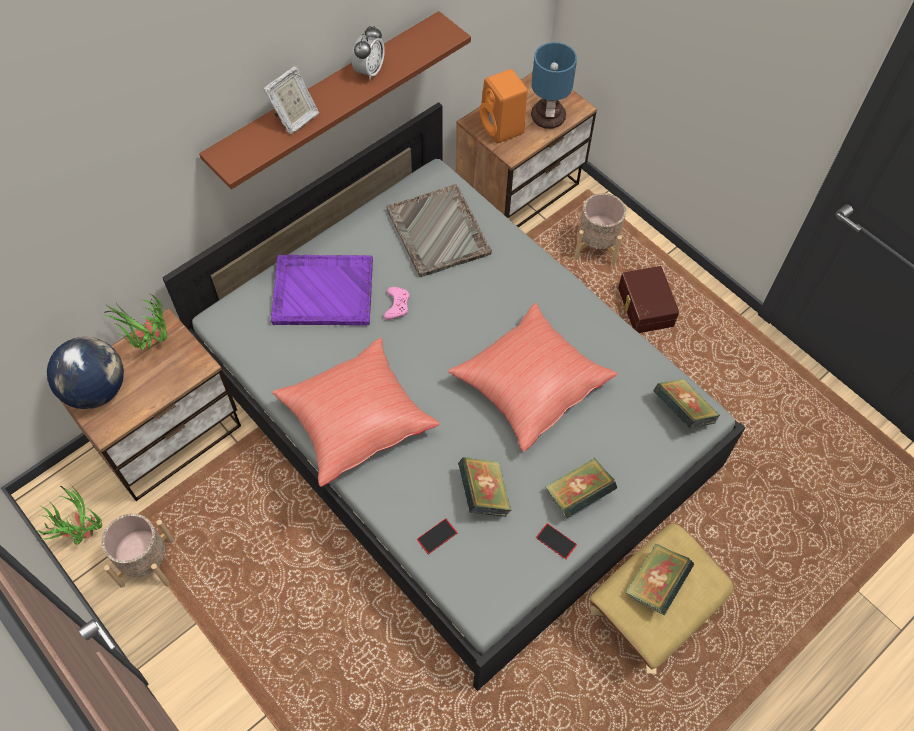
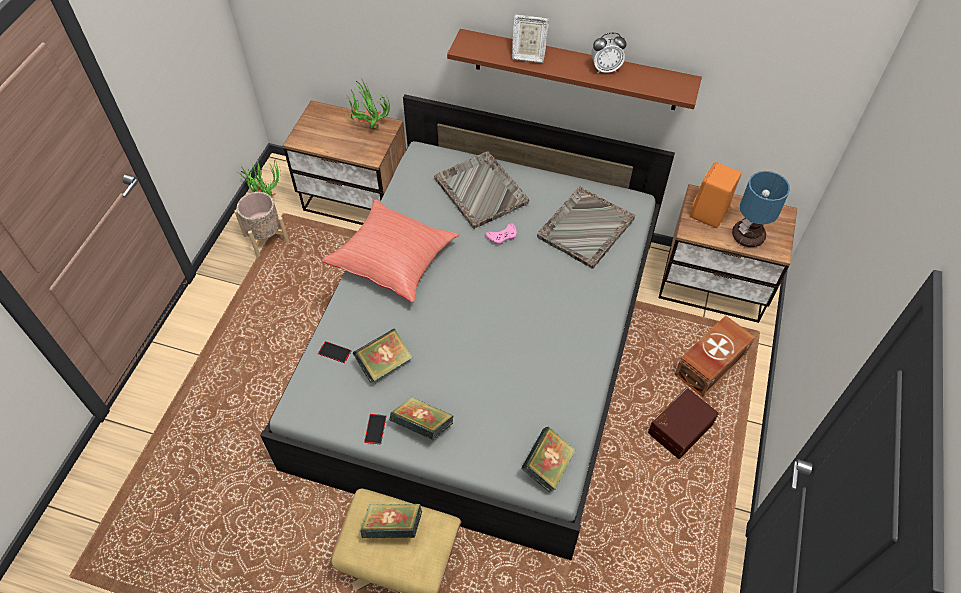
camera: 60 degrees right, 5 degrees down
(96, 389) = (321, 121): globe -> none
(322, 291) = (480, 190): purple tray -> grey tray
(529, 386) = (495, 349): red pillow -> none
(596, 247) = (708, 365): beige planter -> brown storage box

